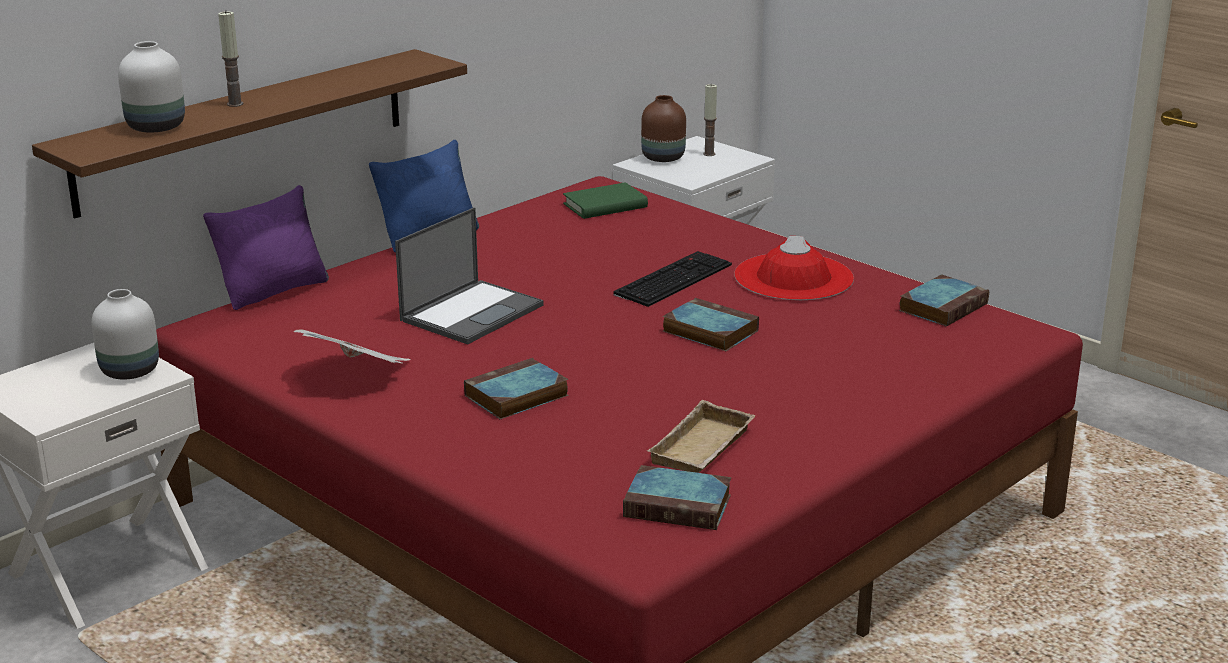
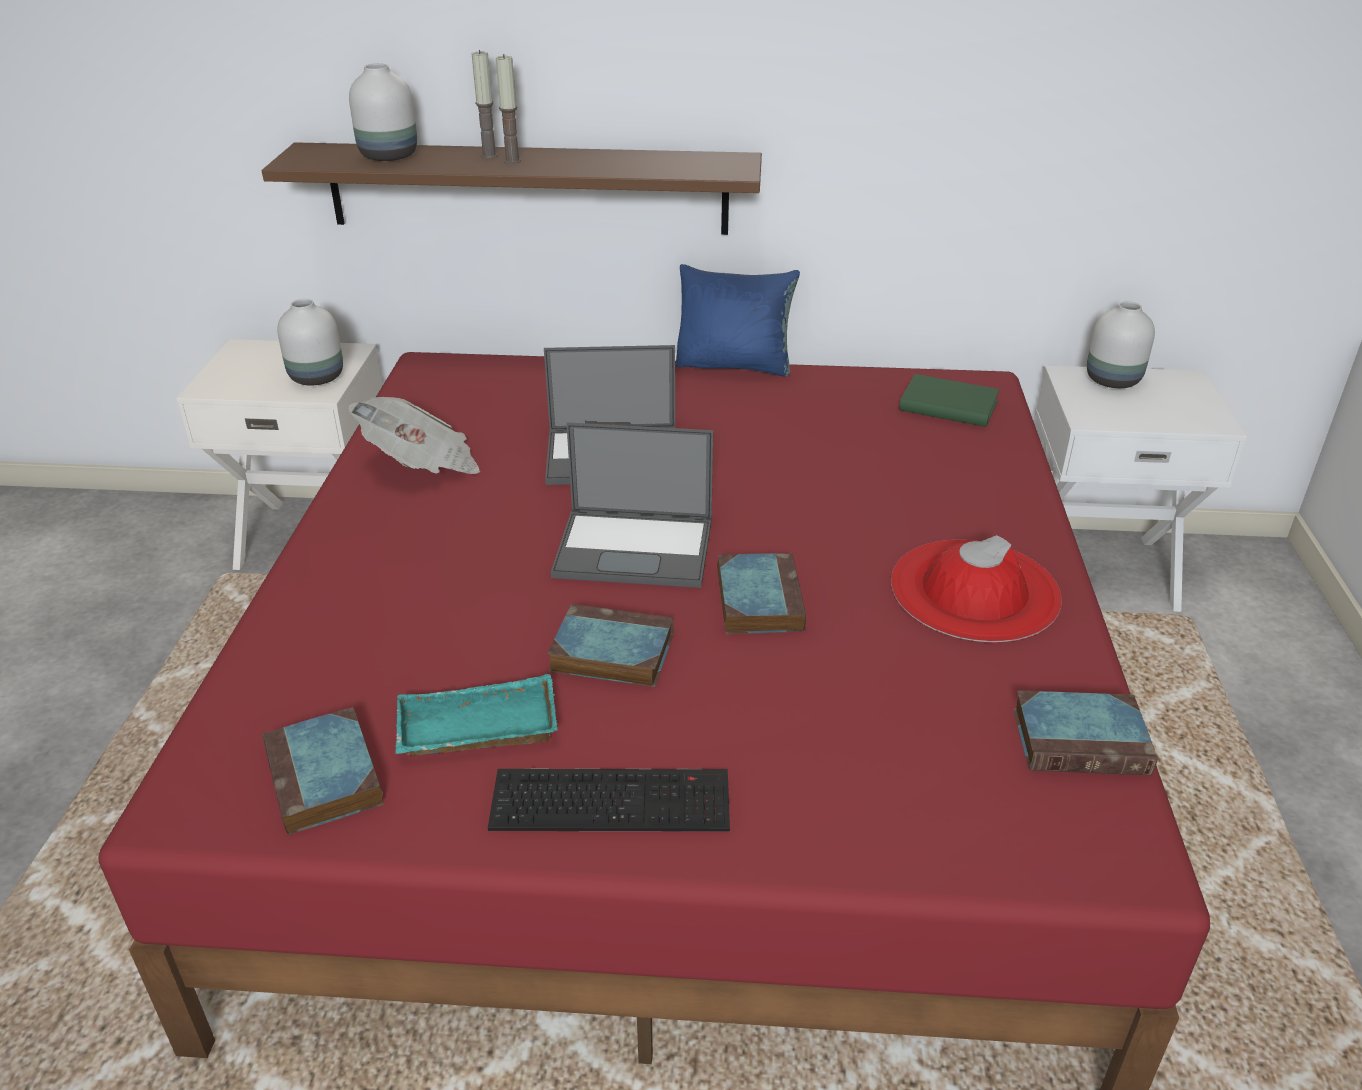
camera: 50 degrees right, 10 degrees up
(273, 291) = (532, 358): purple pillow -> none
(515, 396) = (468, 560): book -> book (609, 653)
(595, 343) = (636, 548): none -> laptop
(662, 158) = (1111, 379): brown vase -> white vase
(673, 278) = (848, 519): keyboard -> keyboard (614, 799)
(704, 448) = (475, 731): beige tray -> turquoise tray
(709, 154) = (1174, 397): candle -> candle (512, 161)

